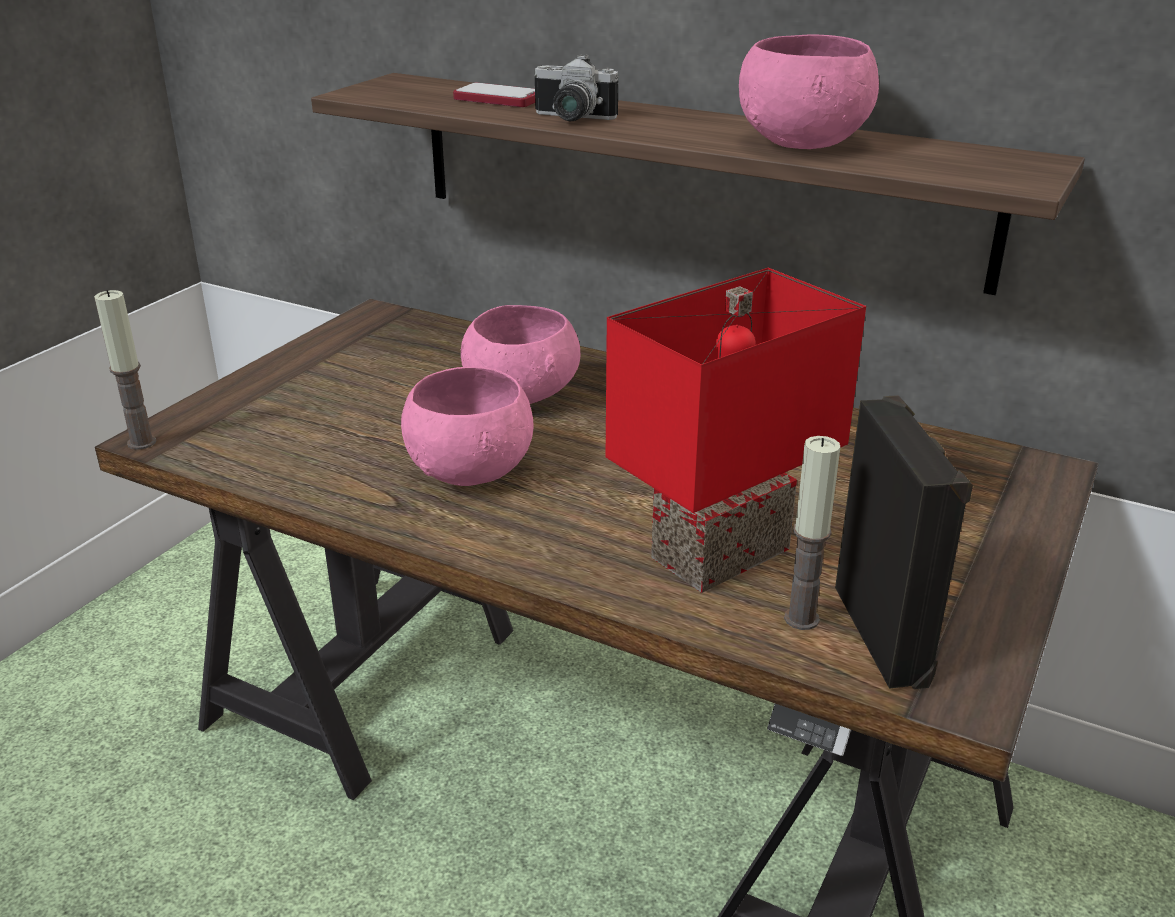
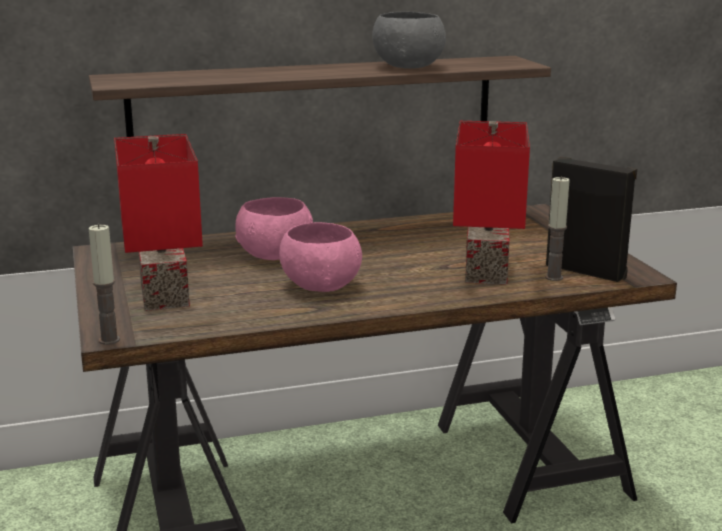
camera: 45 degrees left, 10 degrees down
(300, 403) = (160, 295): none -> red table lamp
(498, 99) = (206, 74): phone -> none
(570, 119) = (277, 75): camera -> none
(803, 142) = (408, 66): pink bowl -> grey bowl

